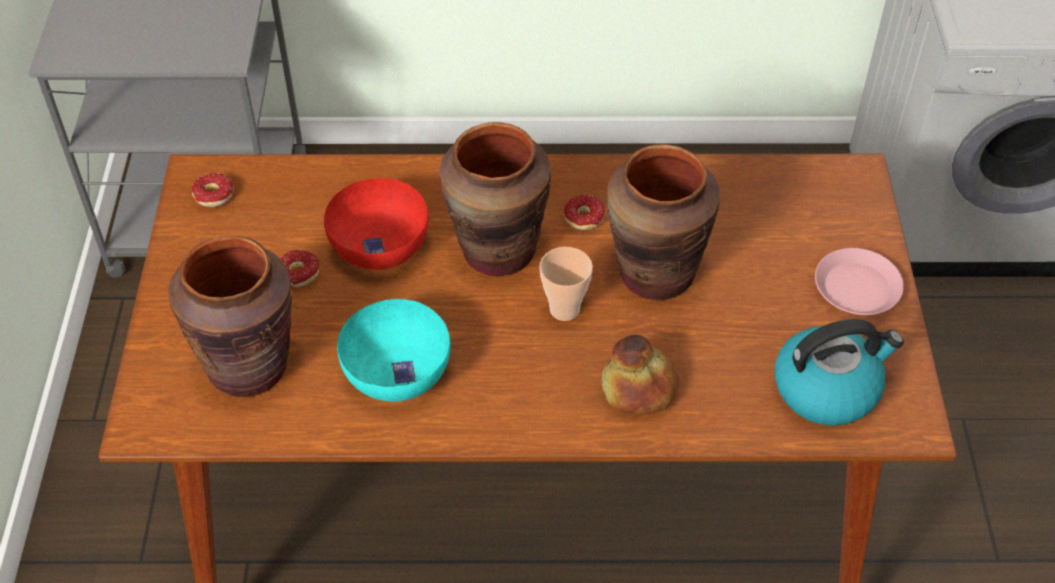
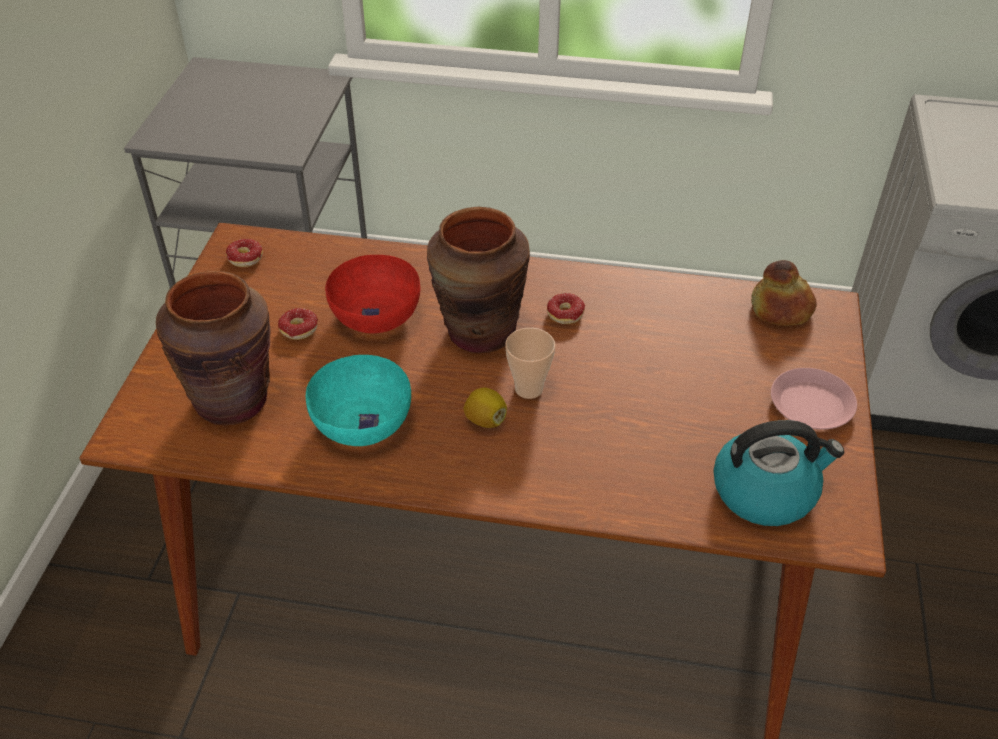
camera: 10 degrees right, 5 degrees down
(527, 351) = (485, 420): none -> lemon
(638, 388) = (581, 466): bread -> bread (780, 309)
(655, 274) = (620, 369): brown vase -> none

